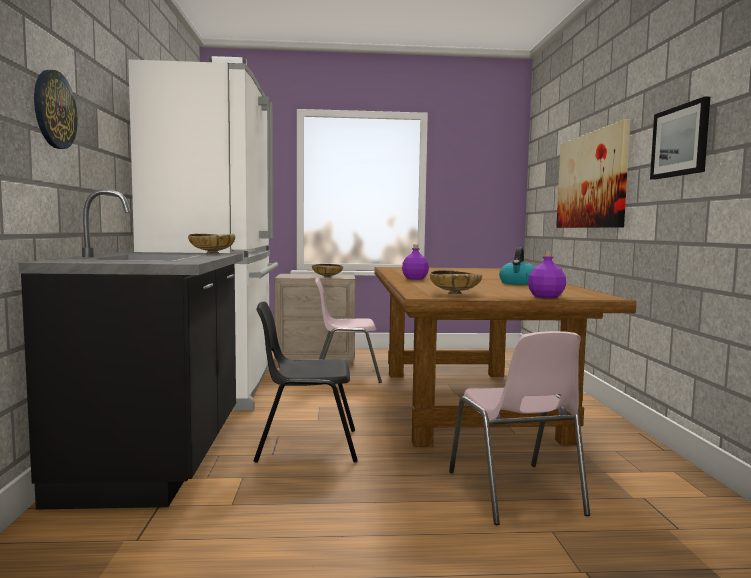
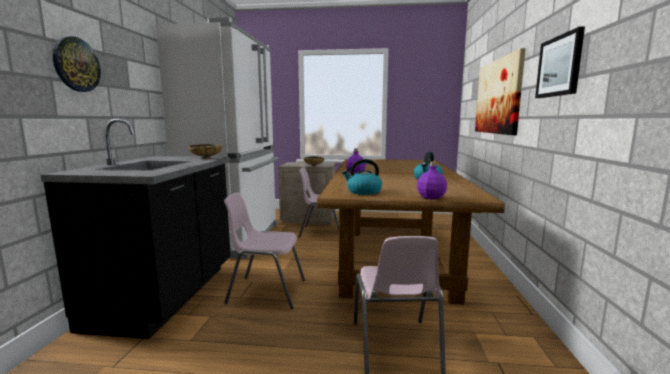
camera: 10 degrees right, 5 degrees up
(306, 446) = (266, 291): black chair -> pink chair
(455, 293) = (363, 192): beige bowl -> kettle

